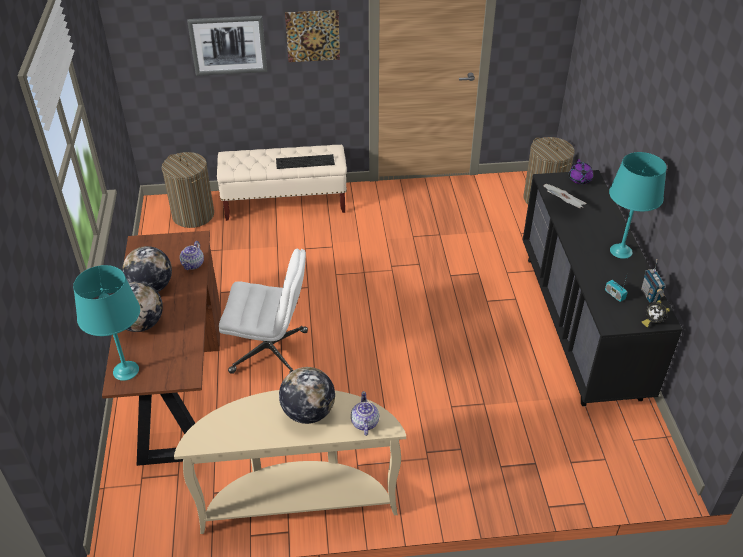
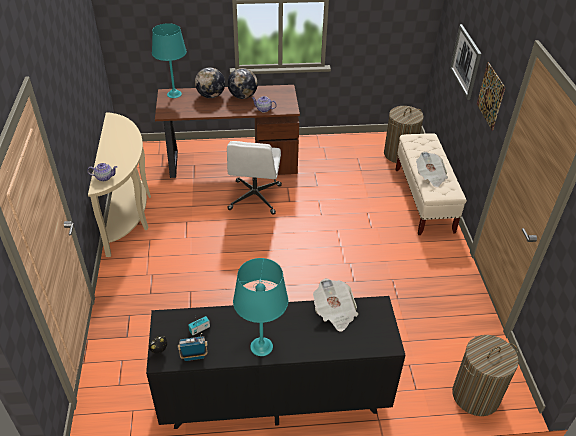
camera: 90 degrees right, 0 degrees up
(305, 161) = (430, 176): keyboard -> newspaper
(308, 412) = (120, 155): globe -> none
(580, 179) = (383, 333): purple teapot -> none

